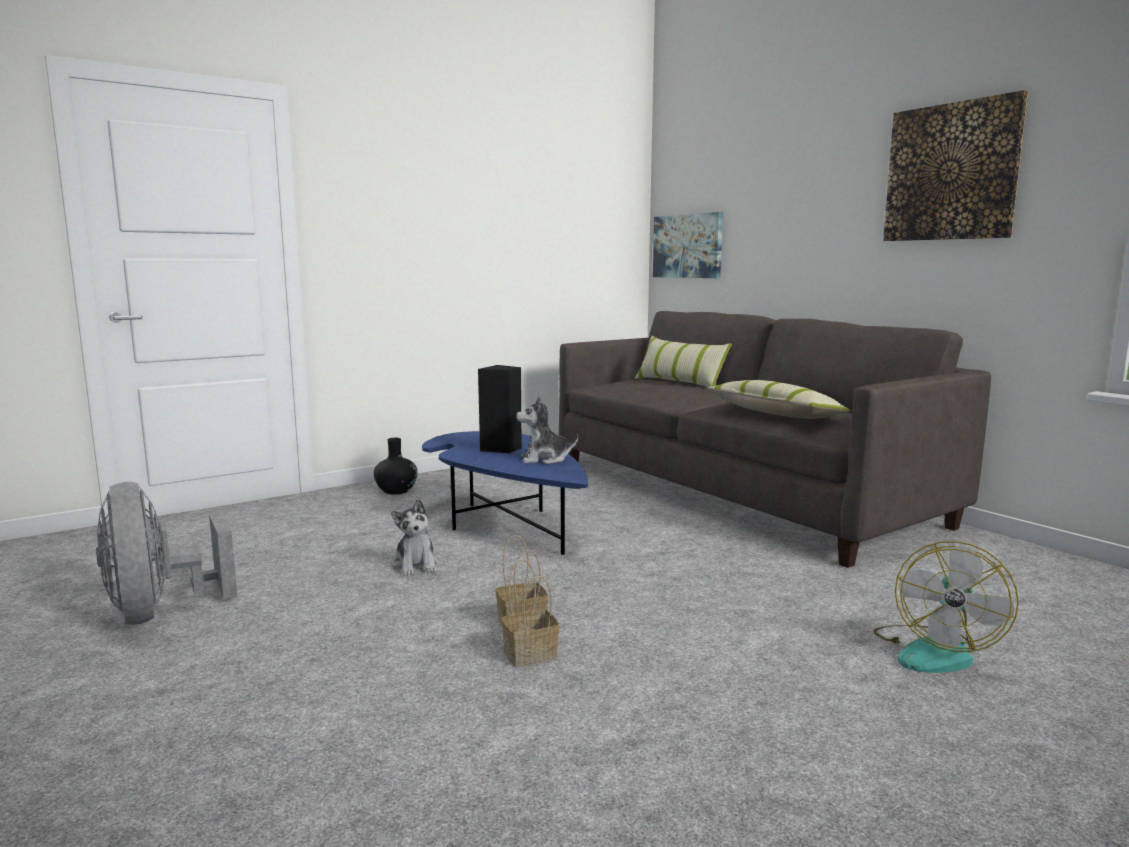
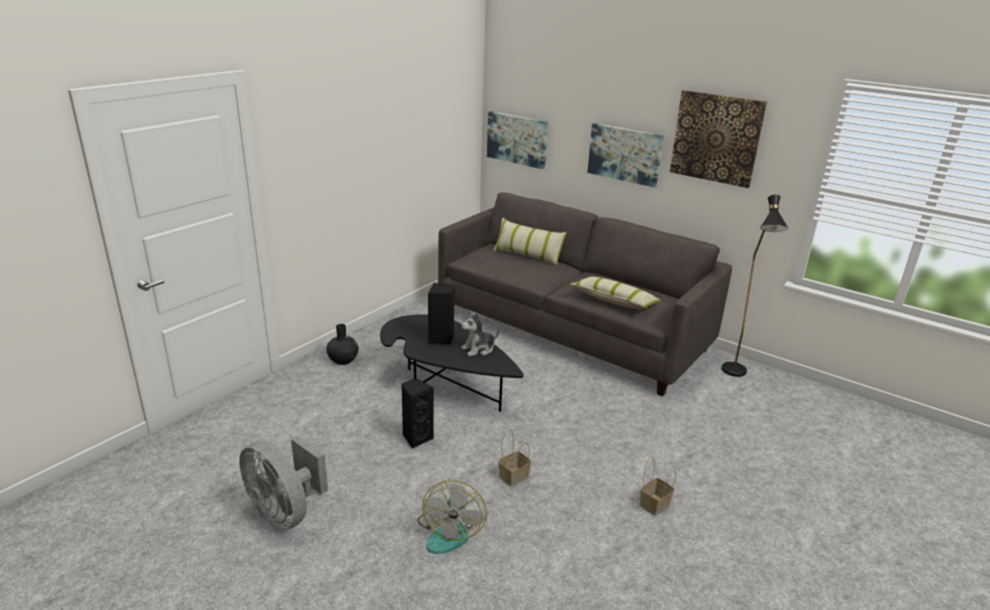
camera: 20 degrees left, 15 degrees up
(416, 565) = (416, 438): plush toy -> black speaker
(506, 523) = (445, 385): blue coffee table -> black coffee table
(531, 653) = (534, 499): basket -> basket (654, 503)
(821, 232) = (625, 154): none -> picture
(935, 651) = (725, 456): fan -> fan (450, 531)
(1003, 559) = (735, 375): none -> black floor lamp

